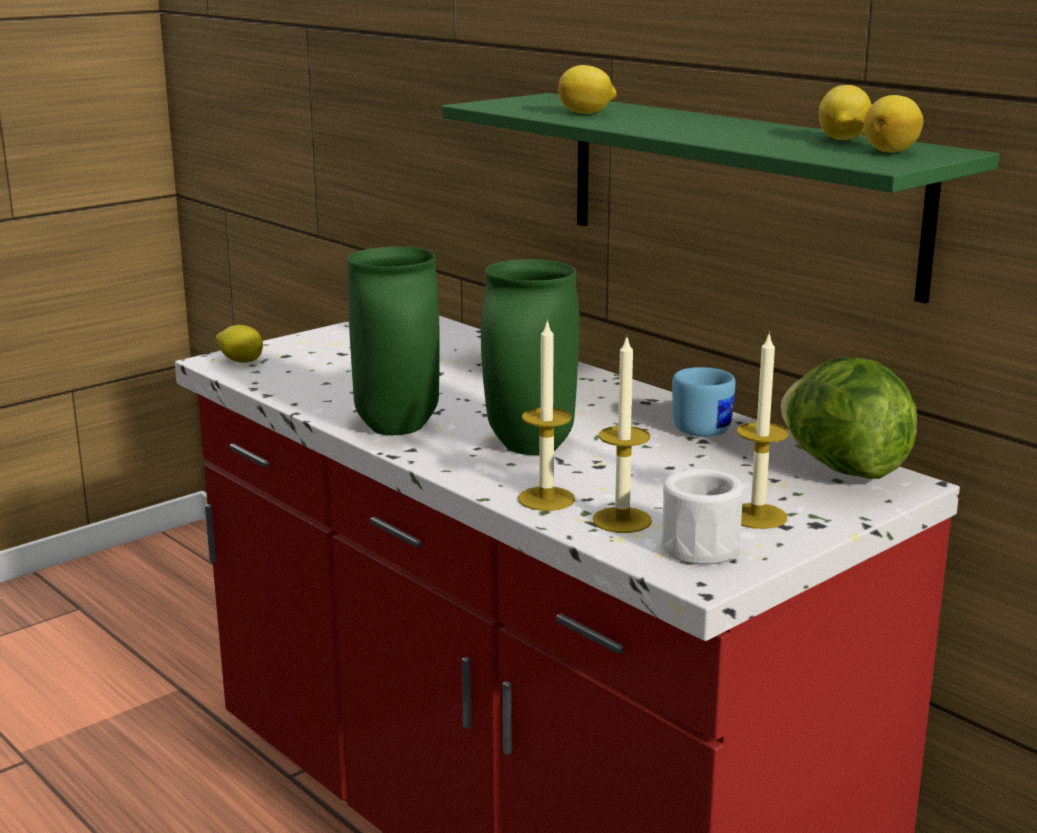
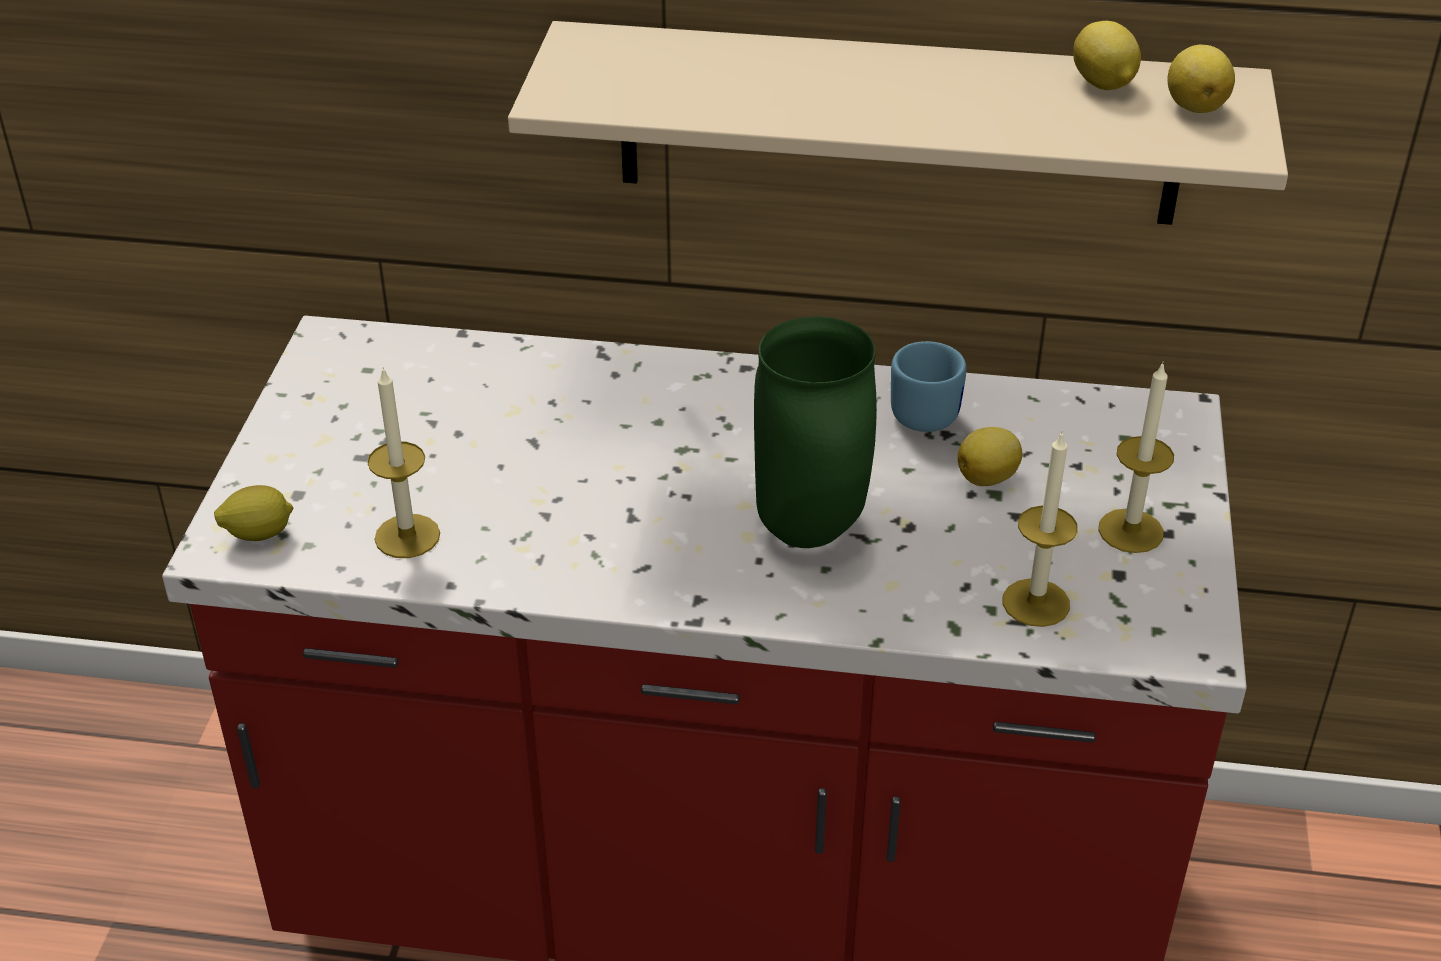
camera: 40 degrees left, 20 degrees up
(395, 428) = (630, 572): green vase -> none
(546, 499) = (932, 608): candle -> candle (407, 536)
(586, 113) = (731, 89): lemon -> lemon (988, 478)
(696, 544) = (1136, 602): white mug -> none
(738, 189) = (898, 124): green shelf -> beige shelf
(842, 468) = (1108, 417): lettuce -> none

